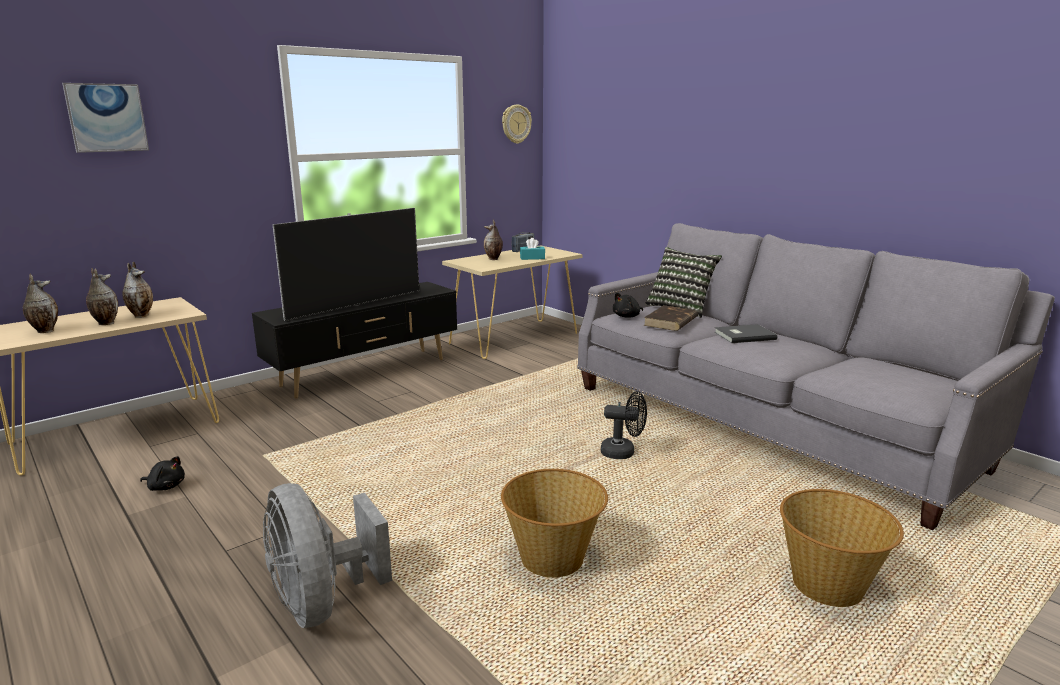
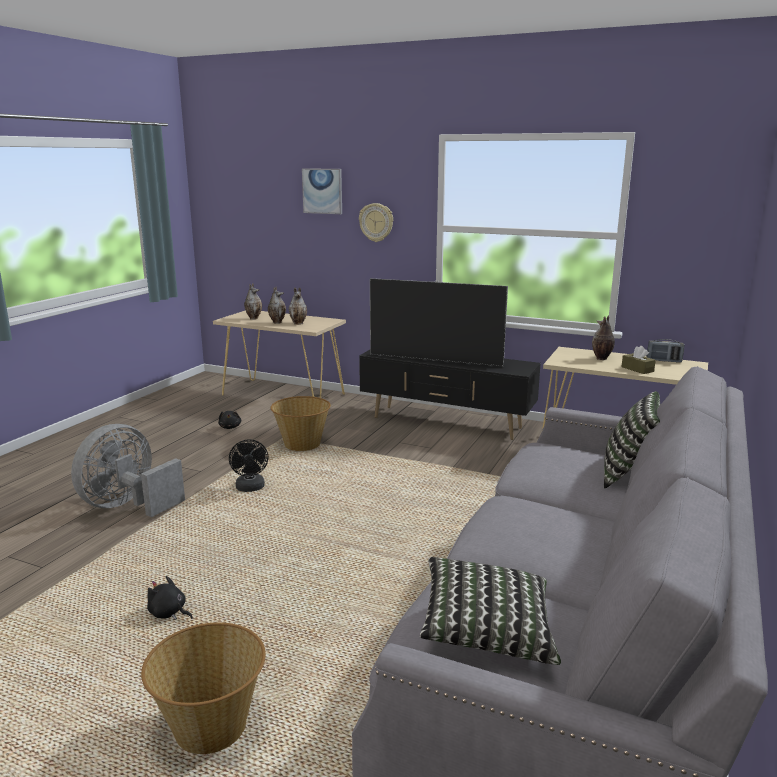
camera: 65 degrees right, 0 degrees up
(516, 124) = (710, 210): wall clock -> wall clock (376, 222)
(532, 258) = (637, 369): turquoise tissue box -> brown tissue box
(553, 559) = (201, 569): basket -> basket (302, 445)
(623, 452) = (402, 566): black fan -> black fan (250, 488)
(627, 316) = (542, 450): black plush toy -> black plush toy (169, 613)
(670, 322) = (551, 472): brown book -> none
(743, 335) = (552, 517): grey book -> none
(889, 378) = (487, 630): none -> pillow

